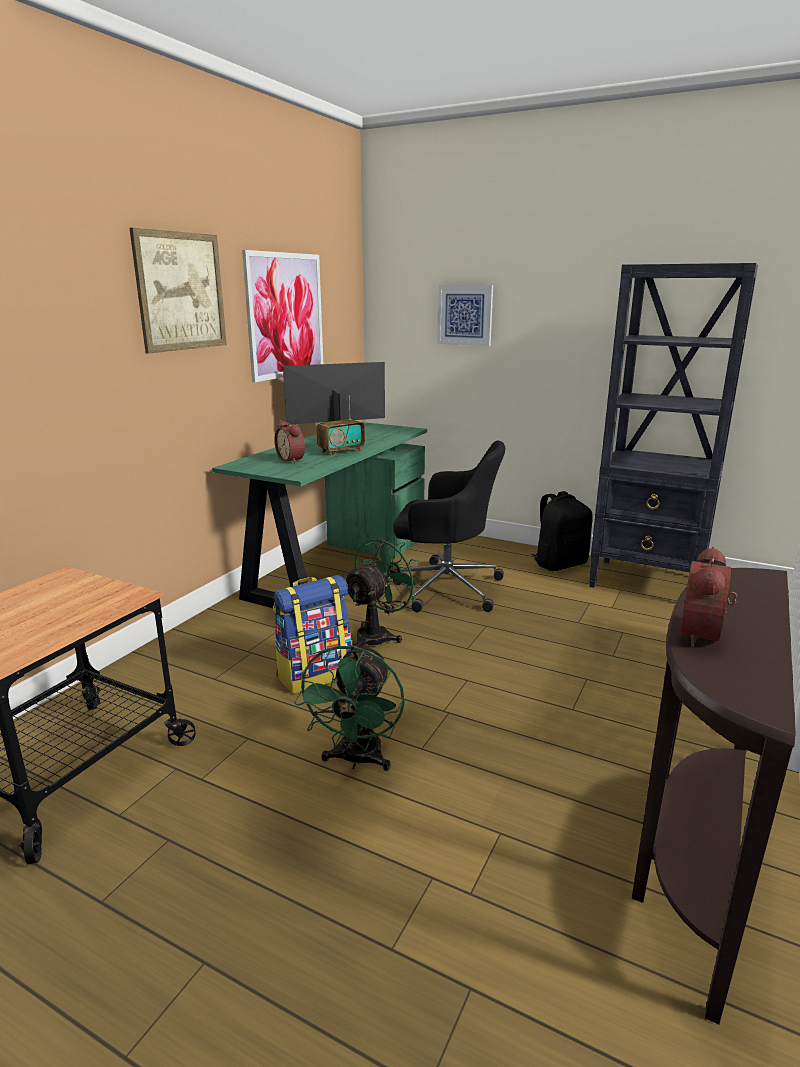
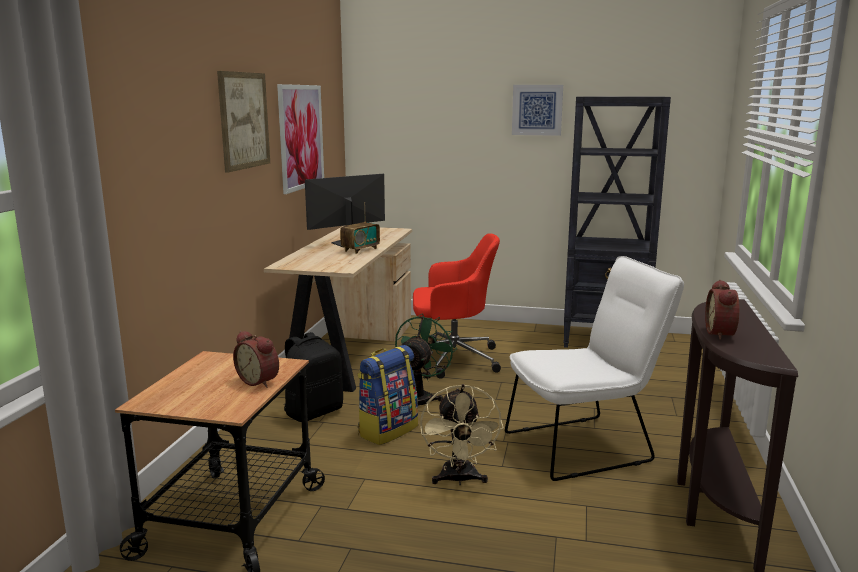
camera: 15 degrees left, 5 degrees down
(292, 459) = (326, 258): alarm clock -> alarm clock (260, 381)
(336, 566) = (350, 352): green desk -> beige desk
(357, 760) = (459, 480): green fan -> beige fan
(445, 587) = (452, 359): black office chair -> red office chair
(465, 315) = (438, 133): picture -> picture (537, 110)
(547, 735) = (586, 445): none -> white chair
(559, 564) = (533, 333): black backpack -> black backpack (313, 412)

